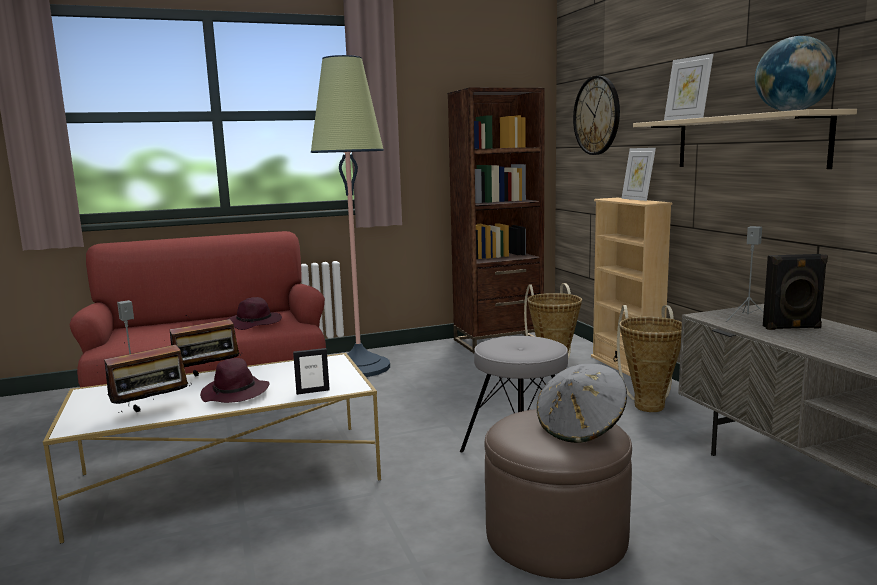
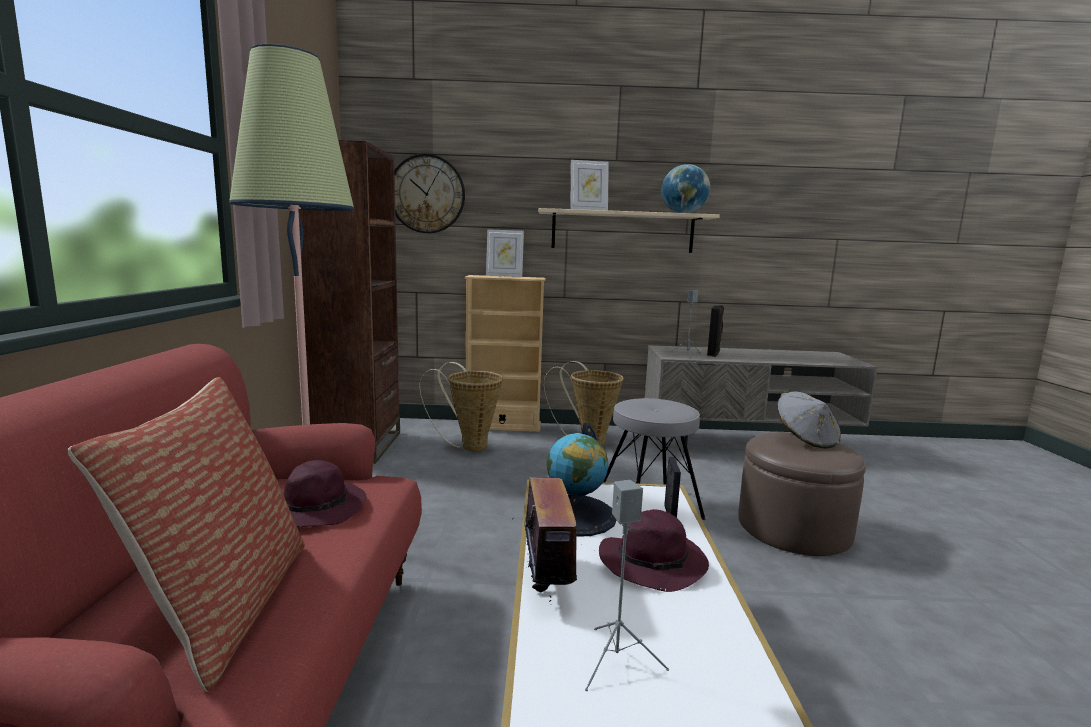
camera: 70 degrees left, 0 degrees up
(152, 411) = (704, 641): radio -> none
(162, 333) = (224, 607): none -> pillow
(293, 370) = (575, 515): none -> globe

